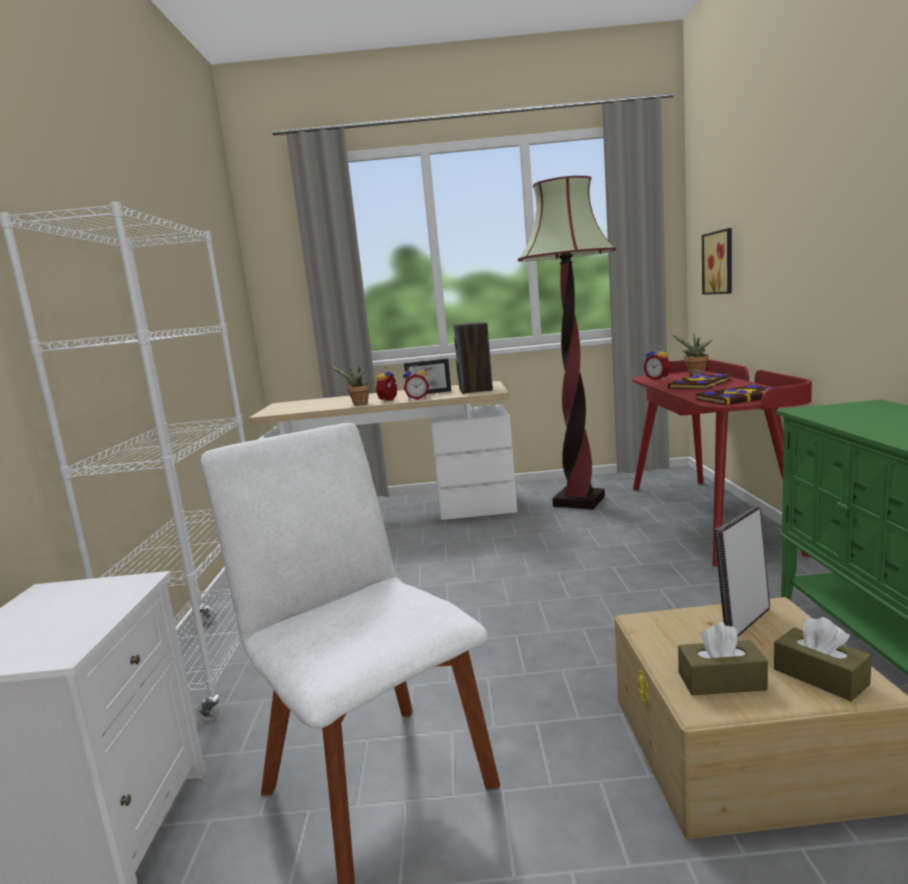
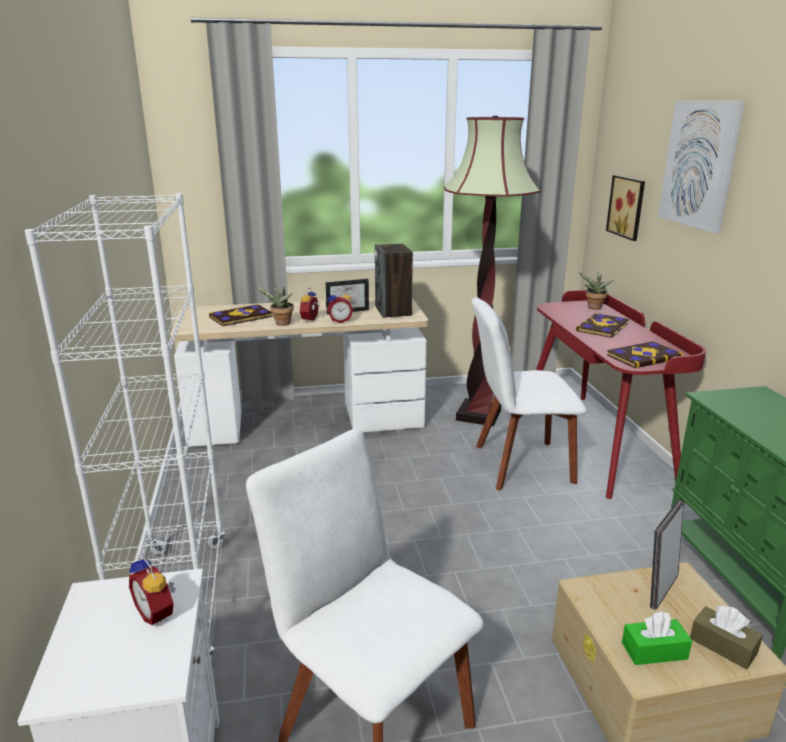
camera: 10 degrees left, 10 degrees up
(323, 404) = (241, 317): none -> book
(613, 540) = (518, 465): none -> white chair
(658, 379) = (562, 312): alarm clock -> alarm clock (158, 613)
(721, 681) = (654, 651): brown tissue box -> green tissue box
(780, 186) = (700, 164): none -> picture

